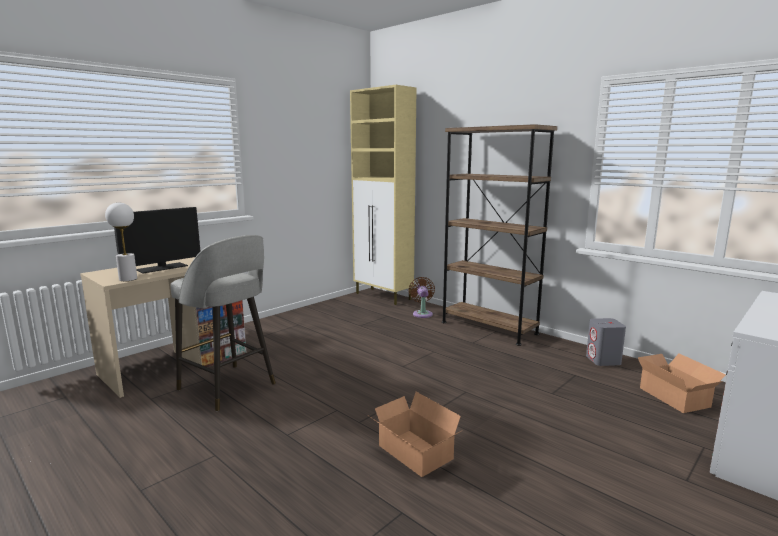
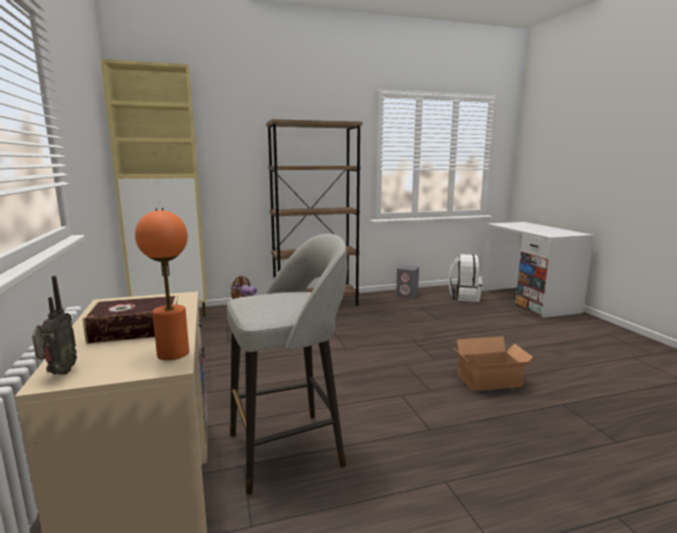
camera: 60 degrees left, 0 degrees up
(102, 272) = (58, 373): none -> radio
(128, 279) = (173, 353): white table lamp -> orange table lamp
(162, 268) = (136, 329): monitor -> book
(674, 396) = (464, 297): cardboard box -> white backpack

